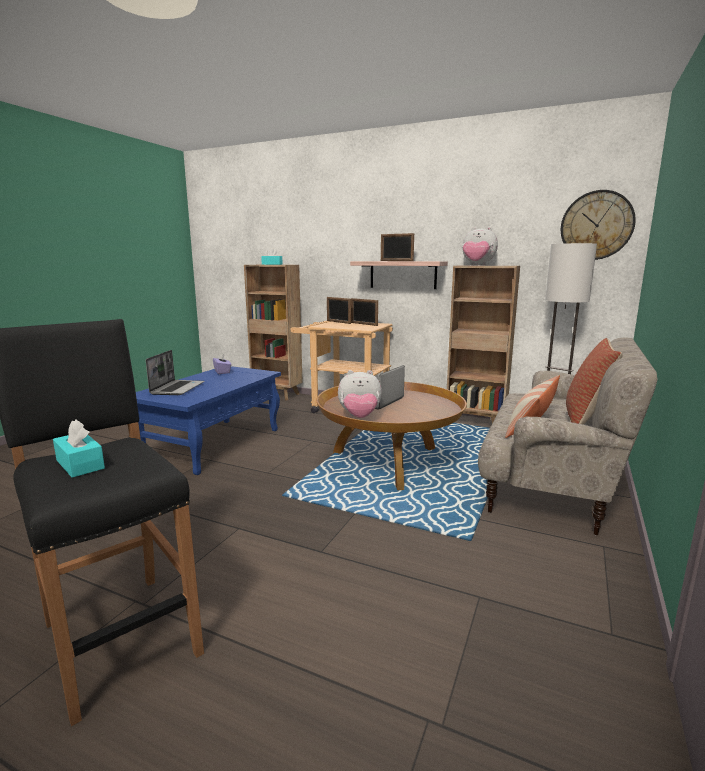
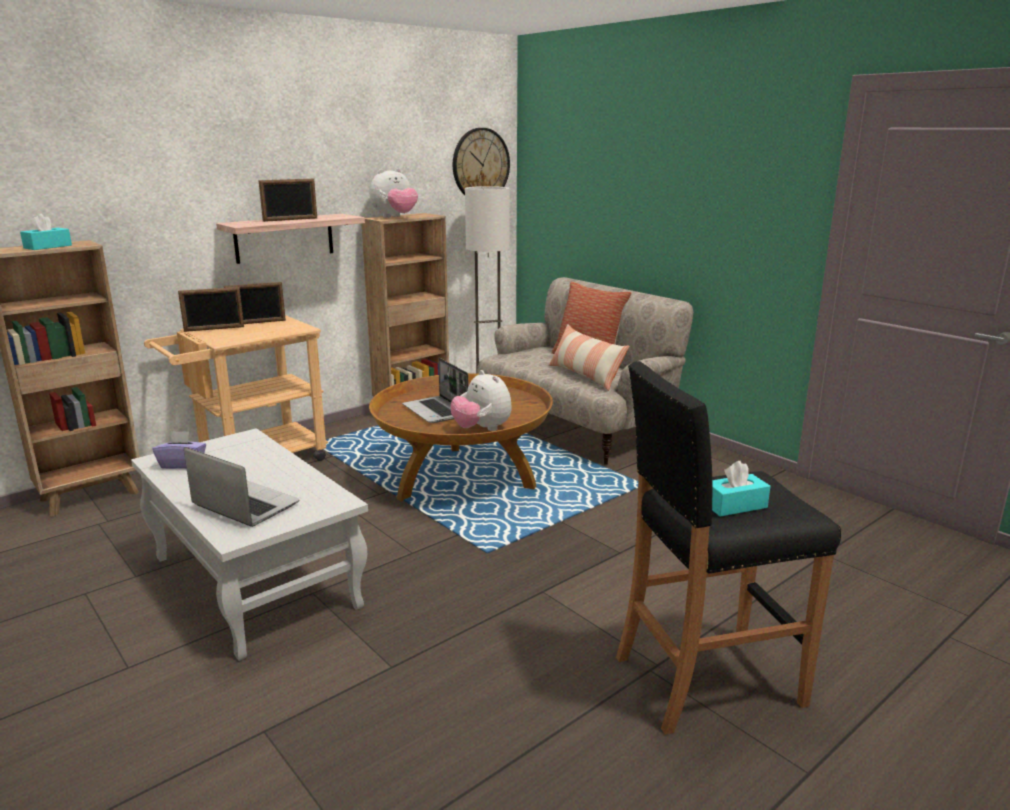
camera: 65 degrees left, 5 degrees up
(214, 444) = (254, 581): blue coffee table -> white coffee table
(359, 417) = (482, 429): plush toy -> plush toy turned 120 degrees clockwise

